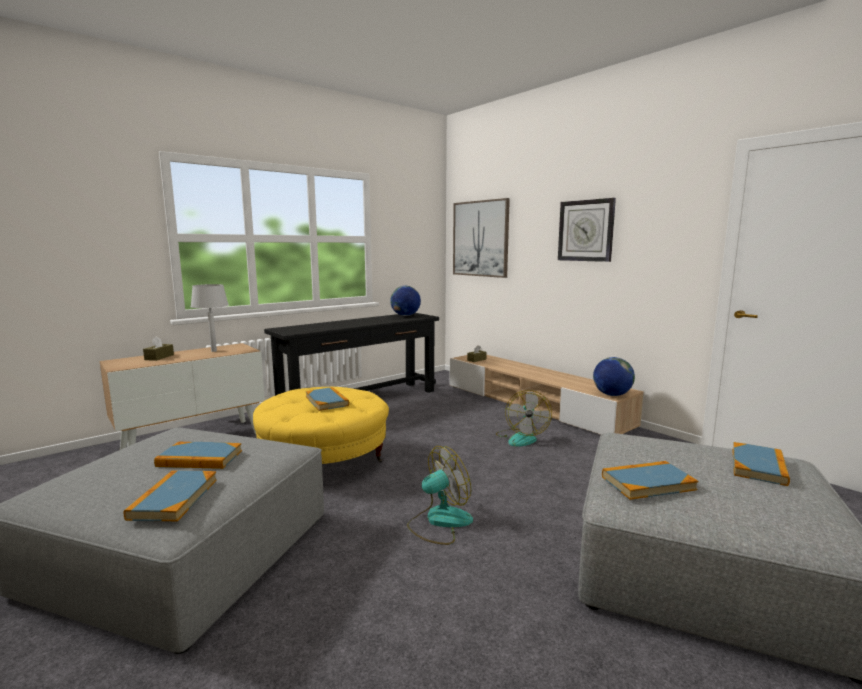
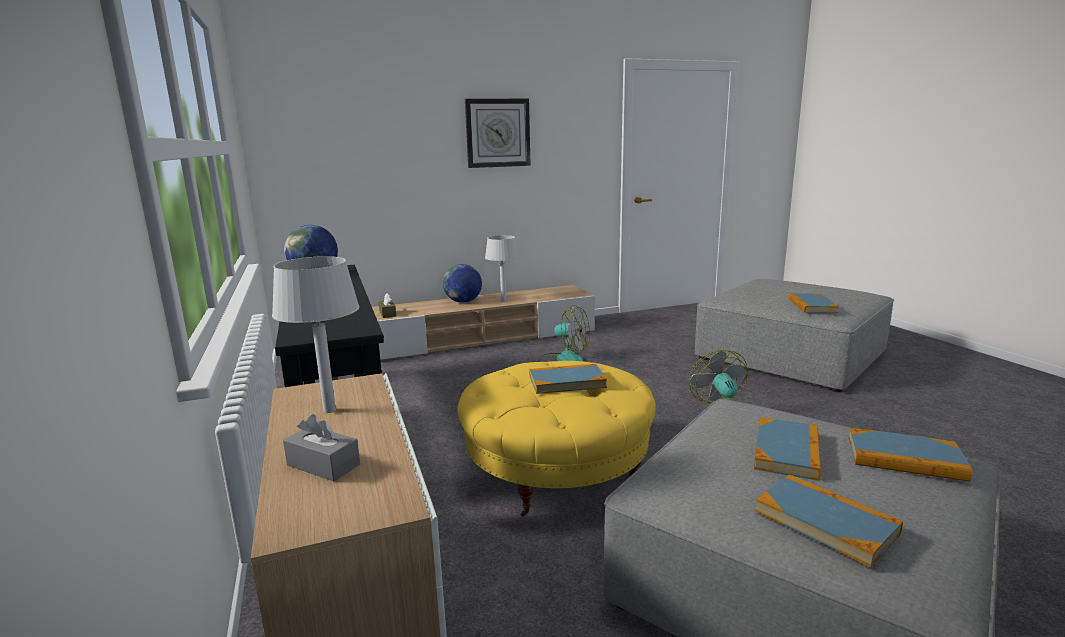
camera: 70 degrees left, 5 degrees up
(159, 357) = (323, 465): brown tissue box -> grey tissue box
(480, 238) = (329, 144): picture -> none
(549, 378) = (504, 300): none -> grey table lamp
(612, 395) = (576, 293): globe -> globe (463, 302)
(758, 466) = (781, 284): book -> book (825, 522)

